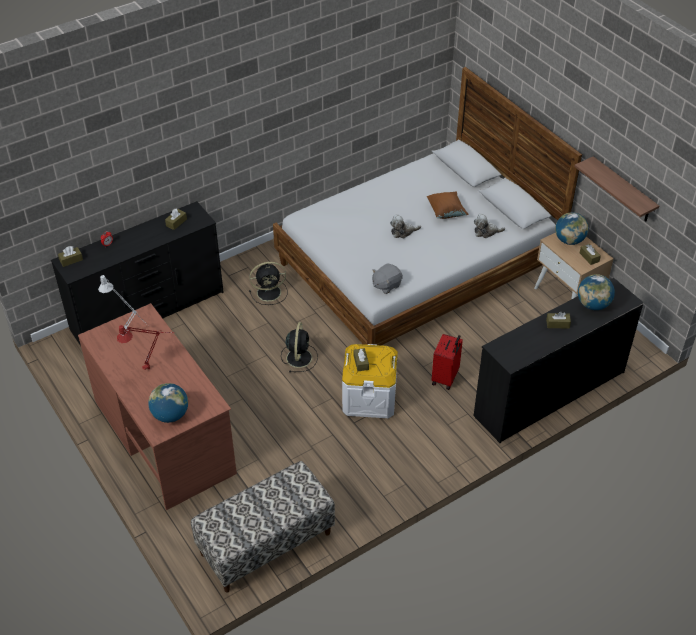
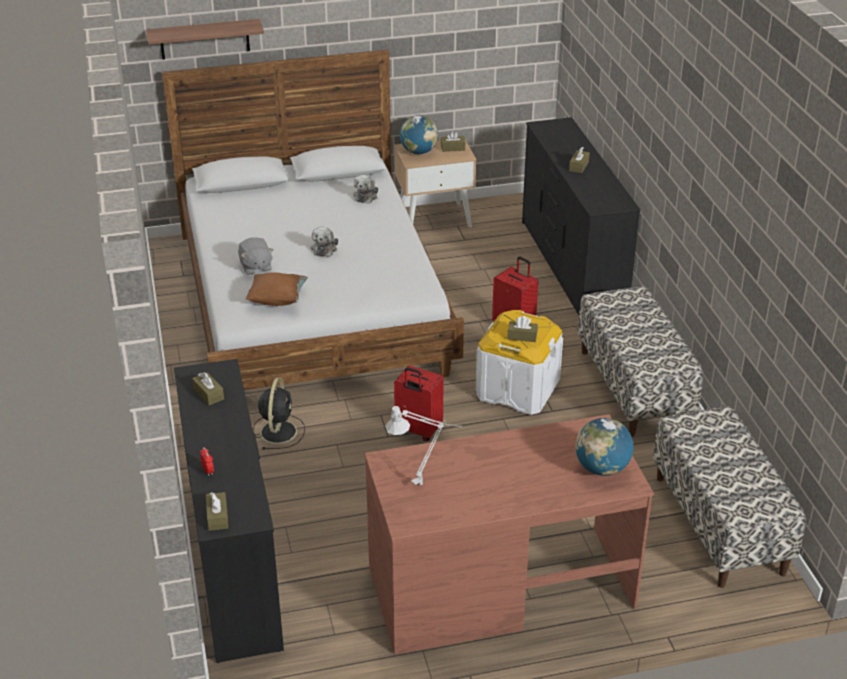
camera: 70 degrees left, 10 degrees down
(152, 367) = (500, 471): red table lamp -> none
(299, 357) = (417, 430): black fan -> red suitcase
(386, 285) = (412, 280): grey plush toy -> grey plush toy (255, 267)
(404, 465) = (634, 388): none -> bench
(446, 212) = (311, 212): brown pillow -> brown pillow (277, 299)
(593, 305) = (561, 142): globe -> none
(623, 190) = (450, 53): shelf -> shelf (204, 39)

